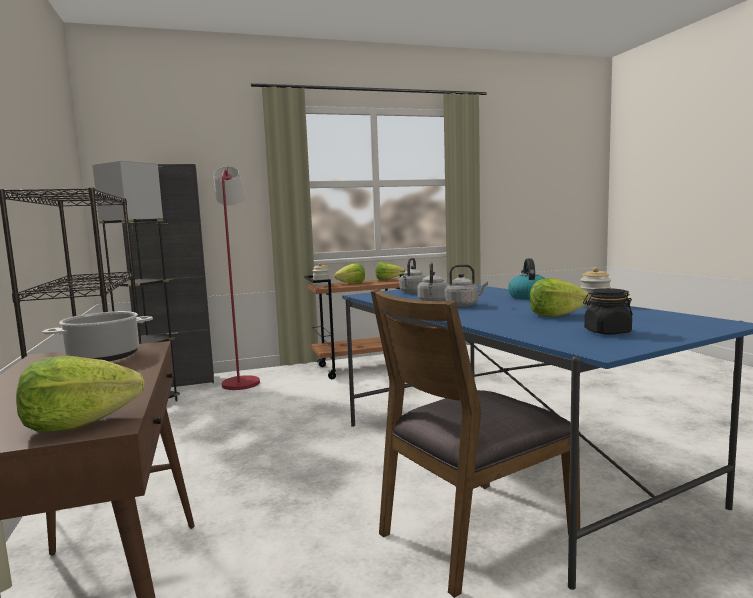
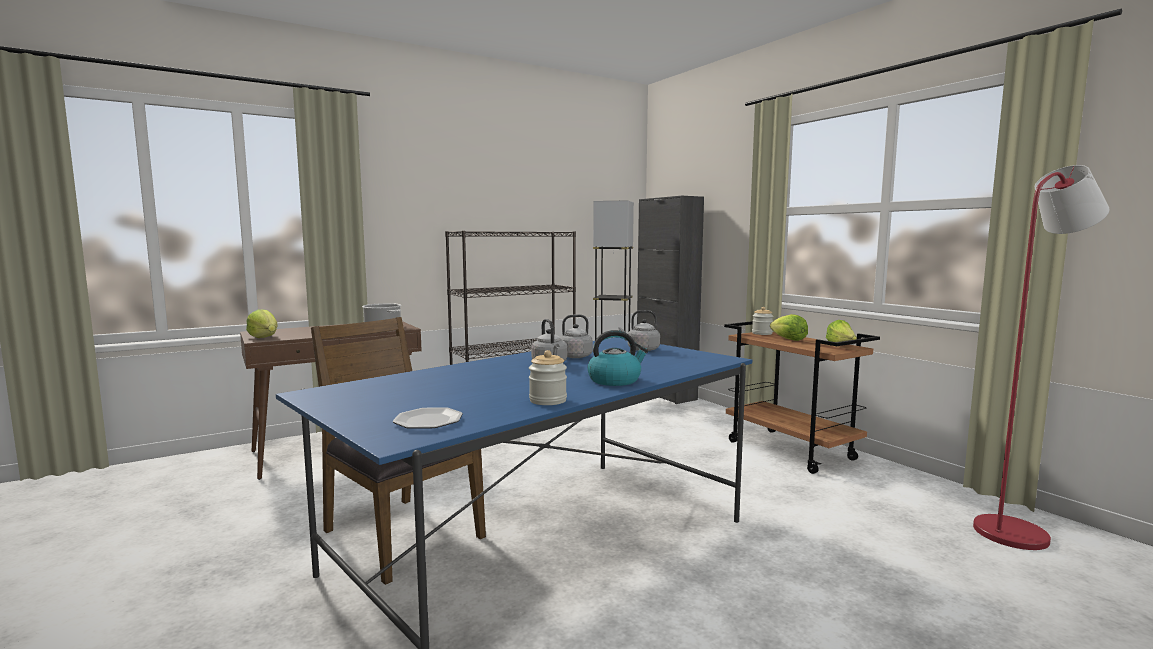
camera: 75 degrees right, 0 degrees up
(242, 381) = (688, 411): red floor lamp -> red floor lamp (1019, 531)
(555, 315) = (480, 387): lettuce -> none
(607, 332) = (381, 397): black jar -> none
(672, 320) = (427, 421): none -> plate

